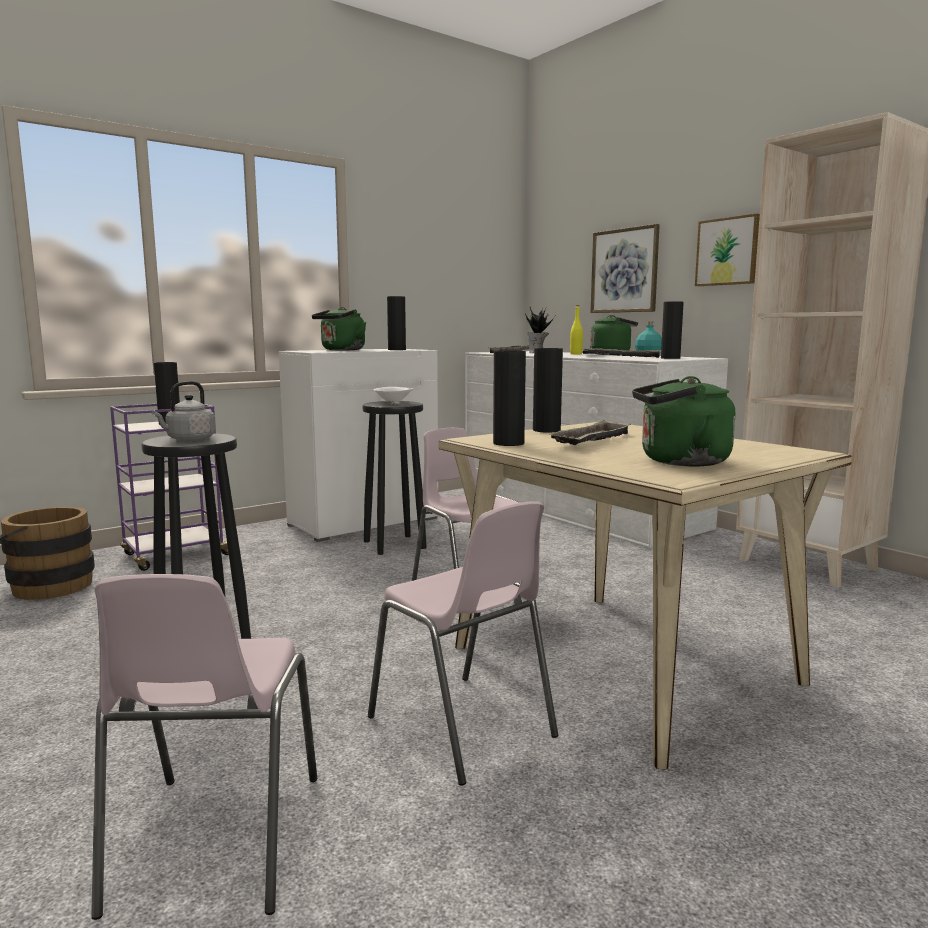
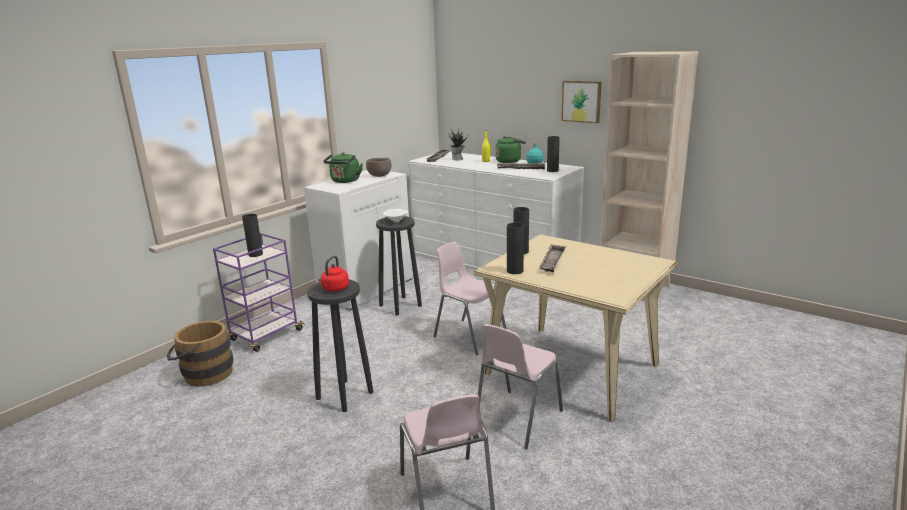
camera: 15 degrees left, 10 degrees up
(189, 439) = (334, 289): grey kettle -> red kettle
(397, 349) = (379, 176): black vase -> brown bowl
(462, 727) = (516, 419): pink chair -> pink chair turned 90 degrees clockwise
(624, 271) = (512, 104): picture -> none
(679, 462) = (608, 280): green kettle -> none

